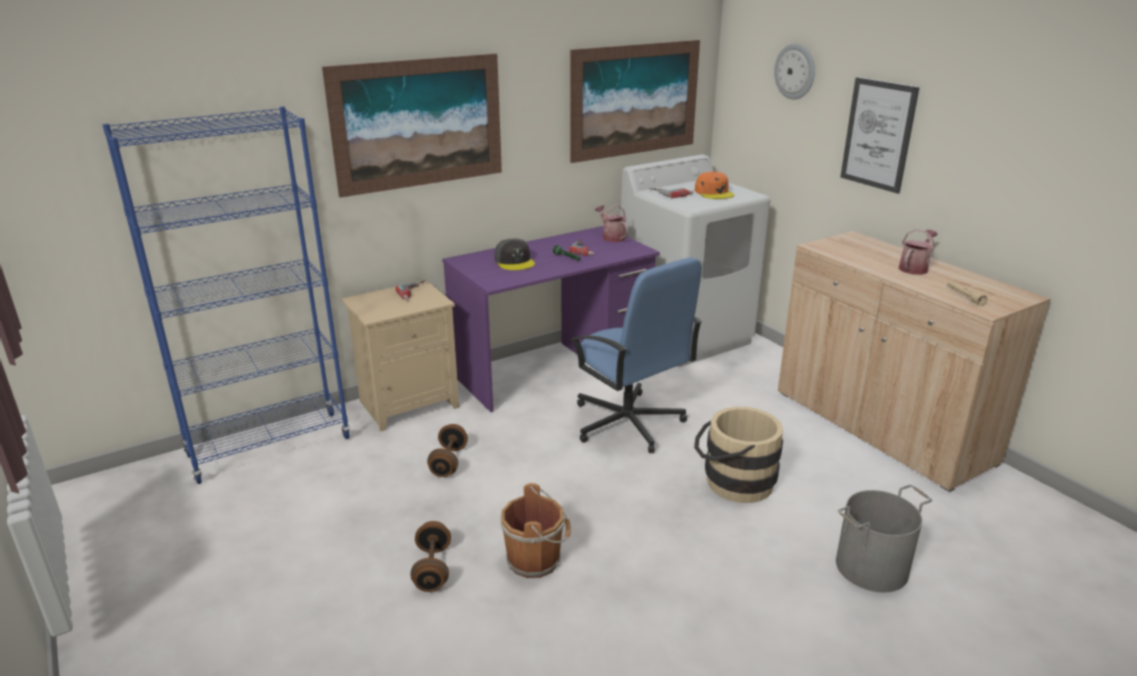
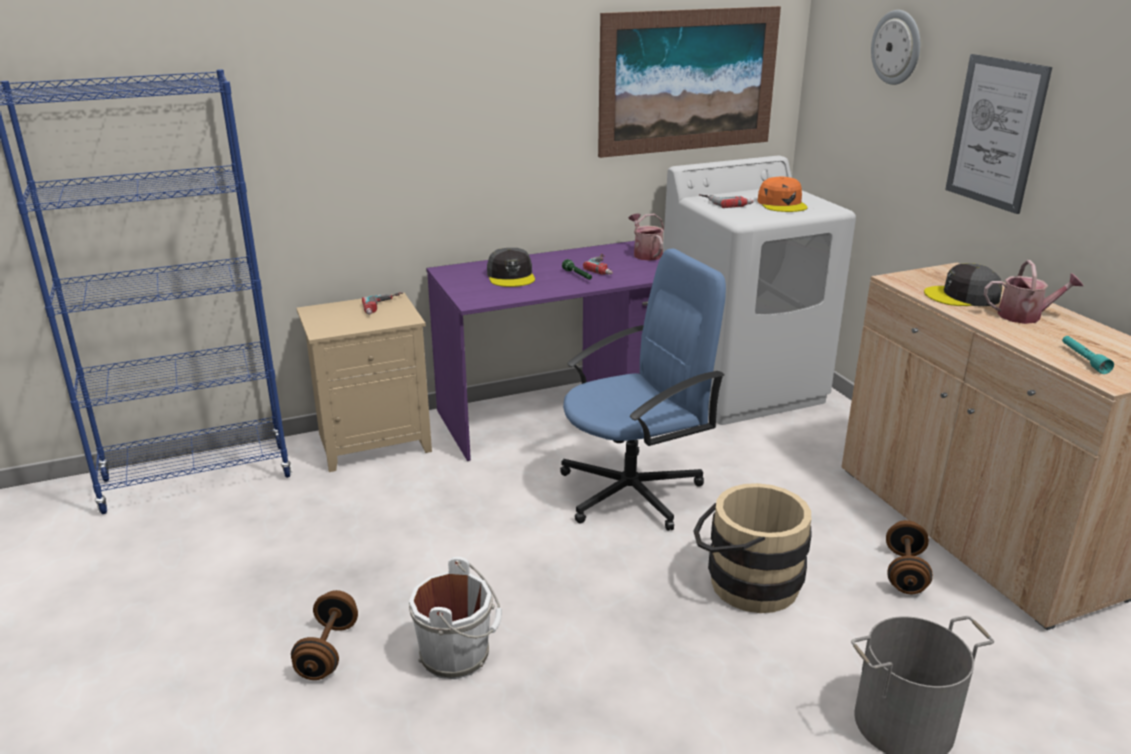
camera: 10 degrees right, 0 degrees up
(418, 123) = (397, 98): picture -> none
(448, 462) = (395, 518): brown dumbbell -> brown dumbbell (905, 572)
(536, 559) = (458, 655): brown bucket -> white bucket
(628, 423) = (632, 491): blue office chair -> blue office chair turned 90 degrees counterclockwise
(867, 256) = (962, 296): none -> grey cap
(914, 268) = (1025, 316): watering can -> watering can turned 45 degrees clockwise
(964, 296) = (1083, 359): beige flashlight -> turquoise flashlight

